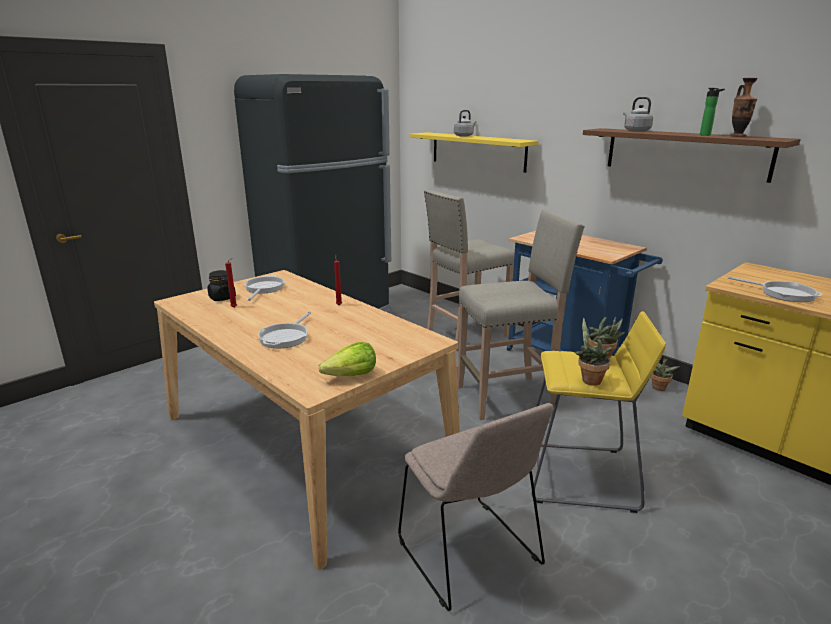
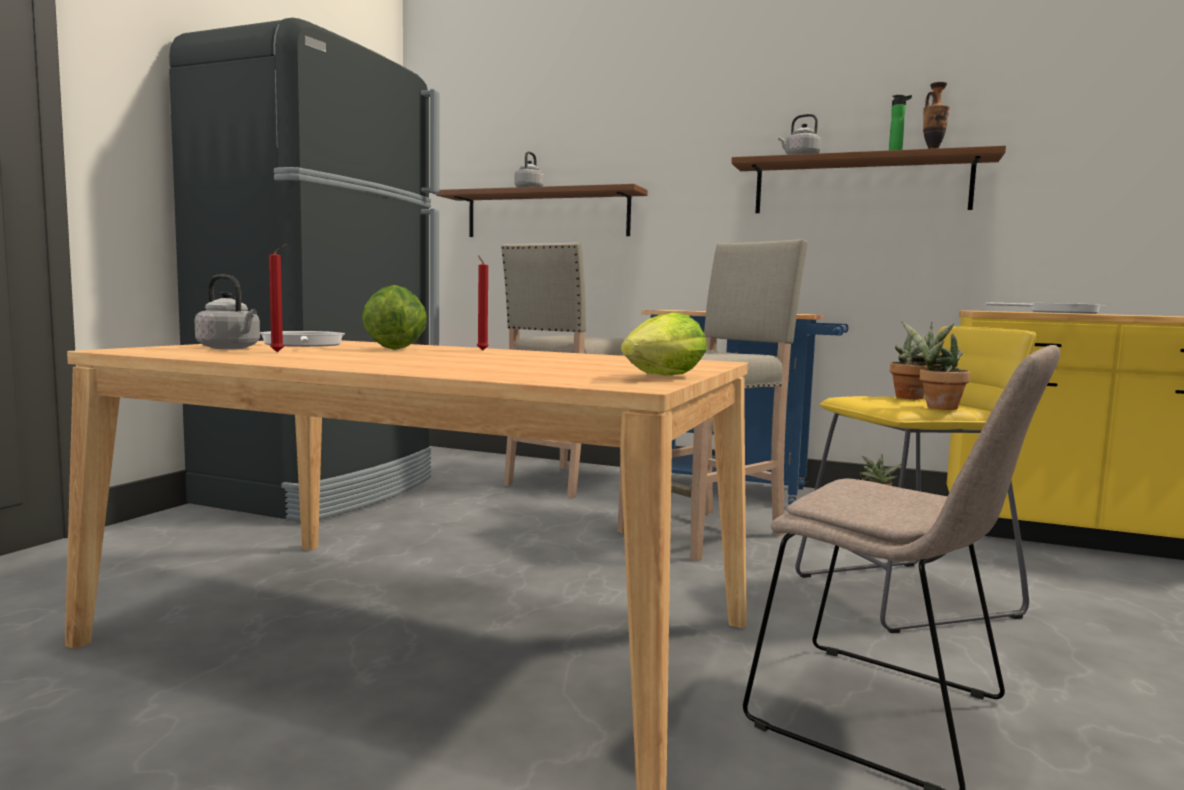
camera: 25 degrees left, 15 degrees down
(222, 298) = (230, 348): black jar -> grey kettle
(286, 337) = (451, 363): frying pan -> none
(296, 301) = (395, 349): none -> lettuce
(477, 151) = (547, 214): yellow shelf -> brown shelf

